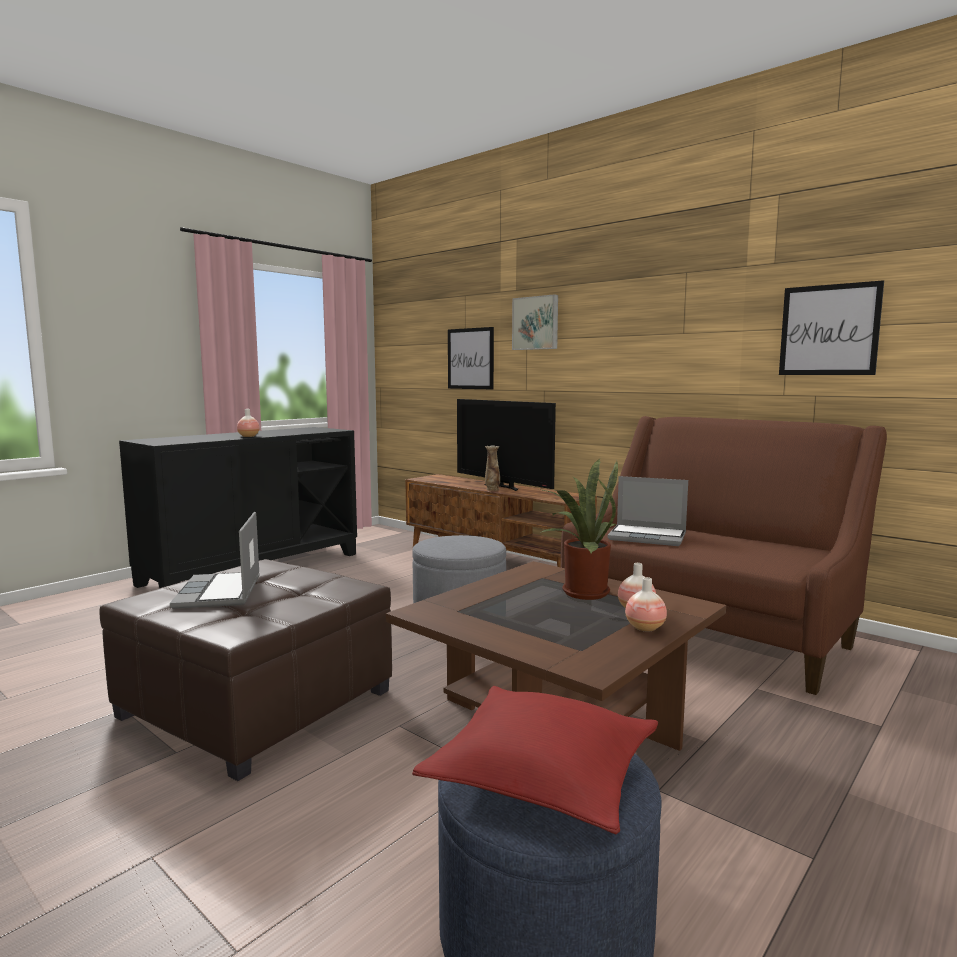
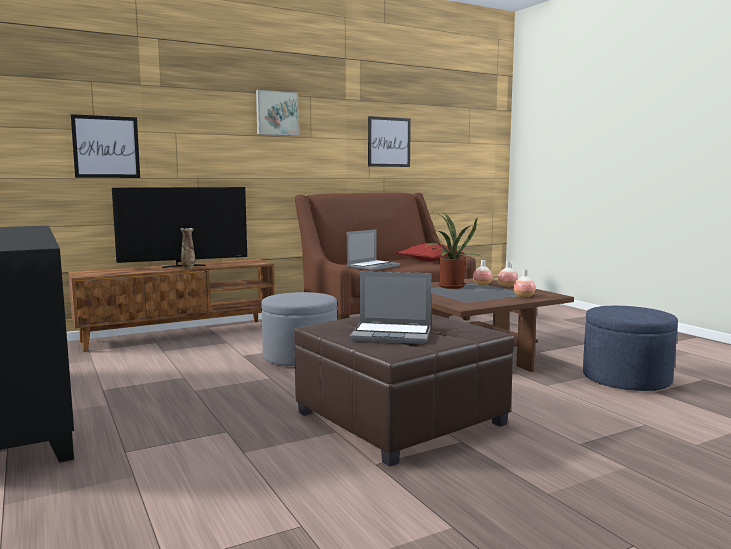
camera: 70 degrees left, 0 degrees up
(248, 436) = (30, 236): vase -> vase (524, 297)
(536, 323) = (187, 119): picture -> picture (276, 113)
(542, 774) = (634, 311): red pillow -> red pillow (430, 260)

